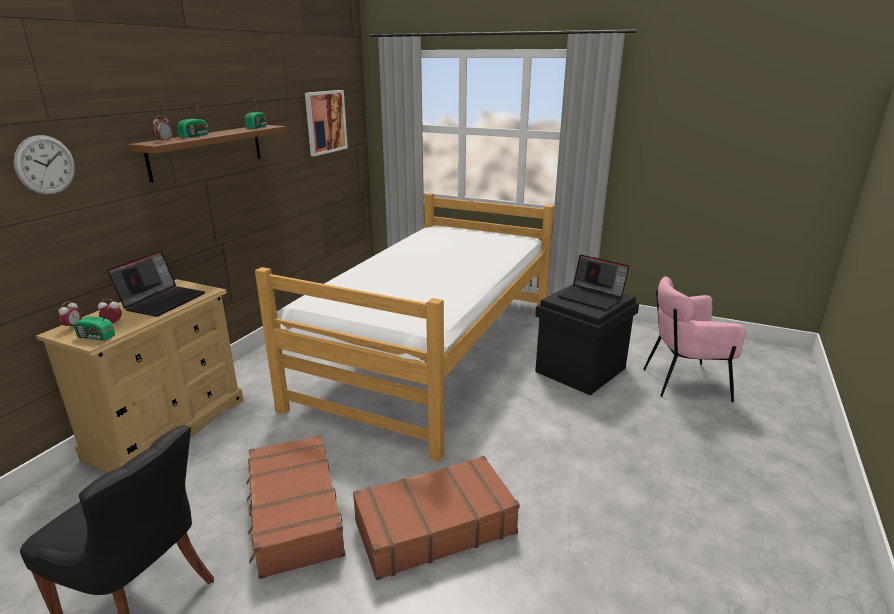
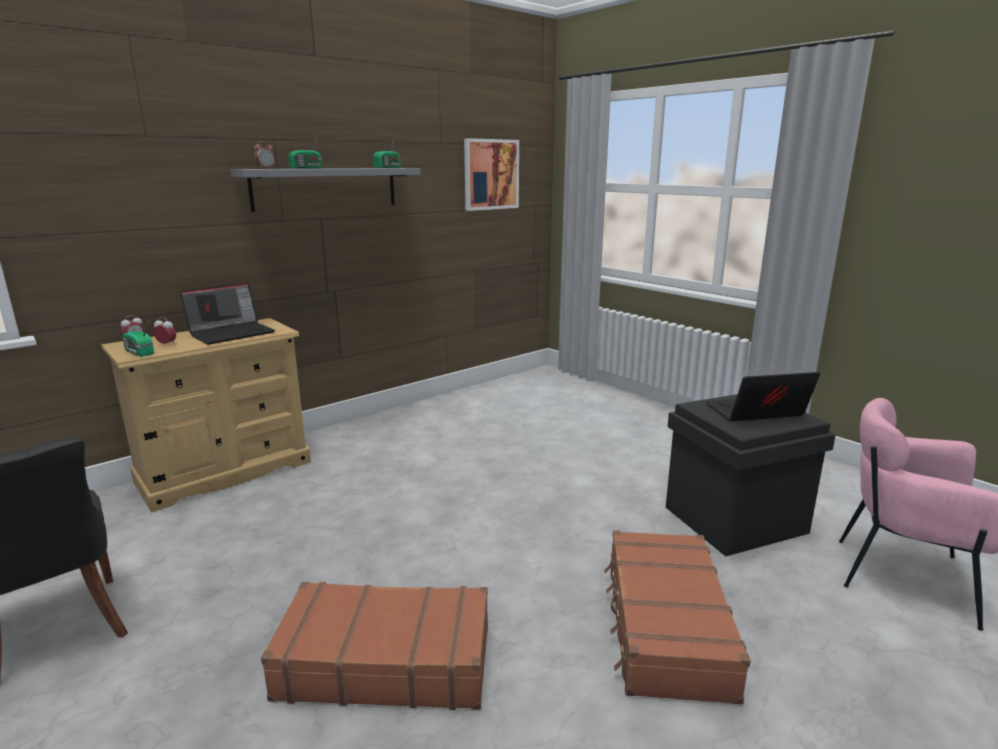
camera: 25 degrees right, 5 degrees down
(45, 165) = (134, 178): wall clock -> none
(207, 151) = (326, 188): brown shelf -> grey shelf
(294, 514) = (255, 592): brown suitcase -> brown suitcase (665, 626)
(433, 354) = (547, 458): bed -> none
(592, 297) = (755, 413): laptop -> laptop turned 105 degrees clockwise

